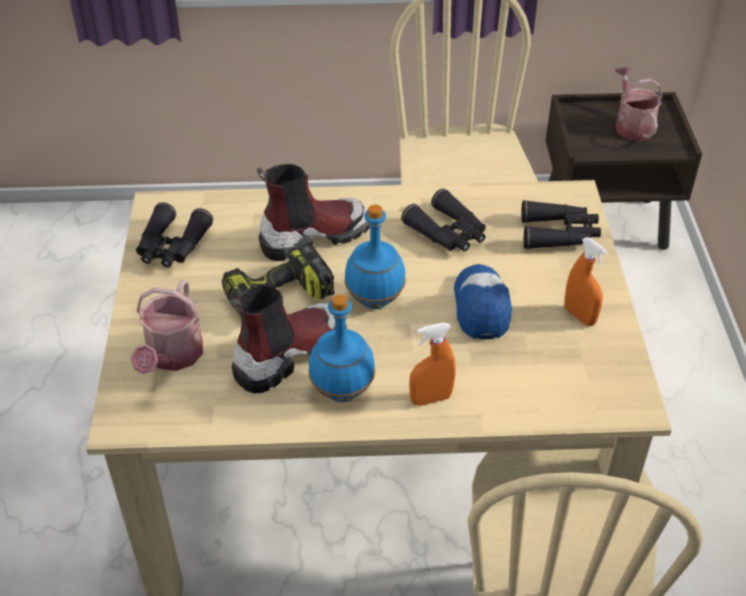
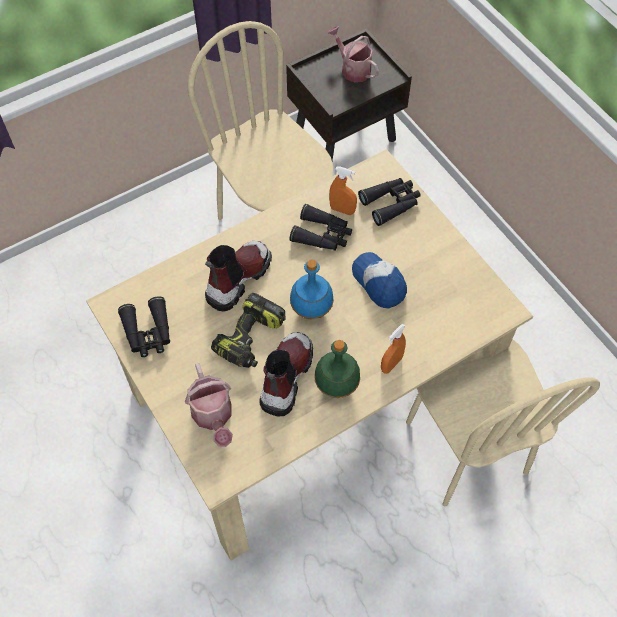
camera: 30 degrees left, 15 degrees up
(342, 390) = (336, 385): blue bottle -> green bottle
(579, 316) = (439, 261): orange spray bottle -> orange spray bottle (342, 210)

